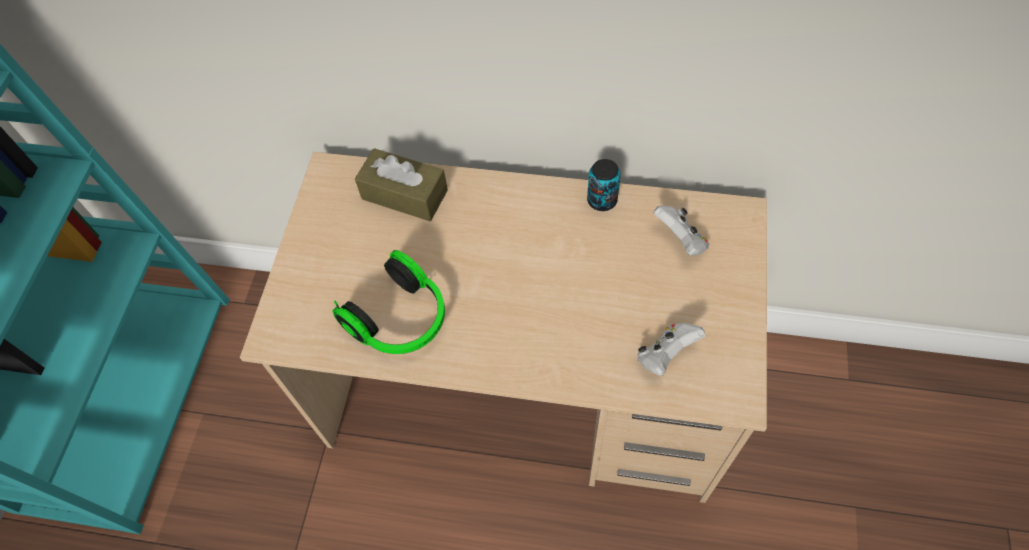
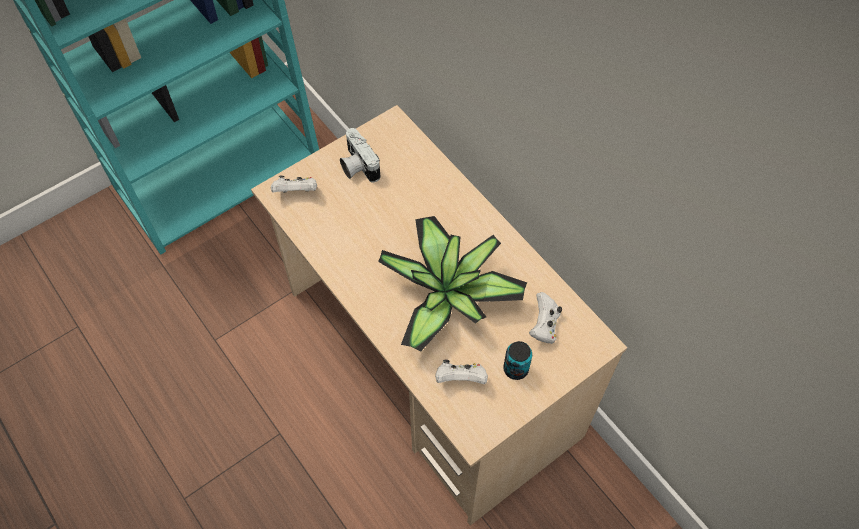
camera: 40 degrees right, 0 degrees up
(297, 319) = (296, 192): none -> white game controller
(336, 240) = (357, 166): none -> camera
(401, 320) = (345, 237): headphones -> none
(404, 194) = (419, 169): brown tissue box -> none
(565, 286) = (449, 294): none -> potted plant
(602, 200) = (525, 264): can -> can (515, 369)

